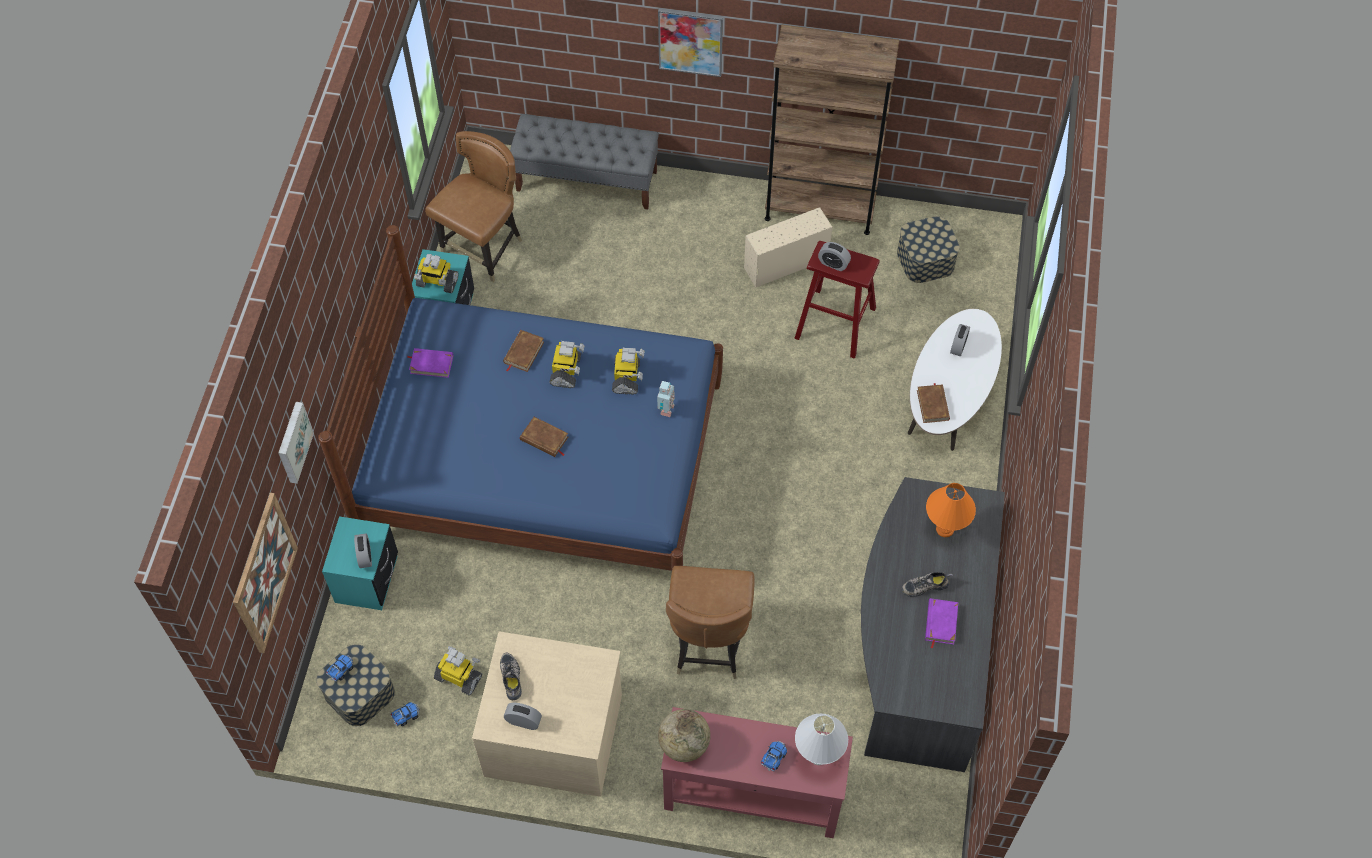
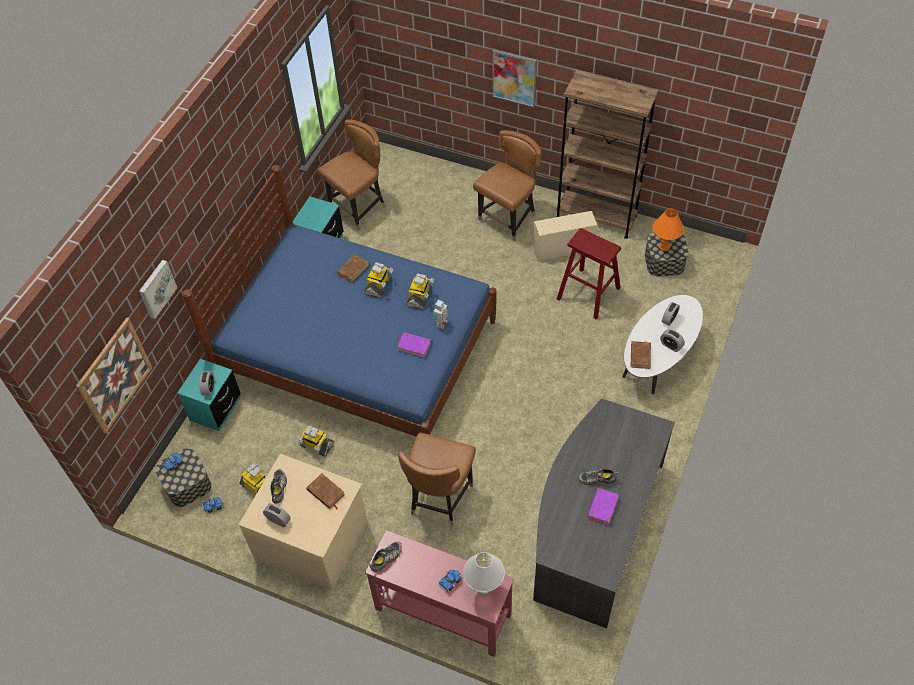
camera: 15 degrees right, 5 degrees down
(431, 364) = (288, 267): purple book -> purple book (414, 346)
(437, 282) = (312, 218): toy robot -> toy robot (316, 445)
(544, 439) = (350, 328): brown book -> brown book (325, 492)
(587, 181) = (440, 175): grey bench -> none
(684, 744) = (386, 558): globe -> shoe
(700, 232) = (508, 219): none -> brown chair
(833, 263) = (587, 244): alarm clock -> alarm clock (671, 345)
(944, 529) = (622, 440): orange table lamp -> orange table lamp (664, 246)

